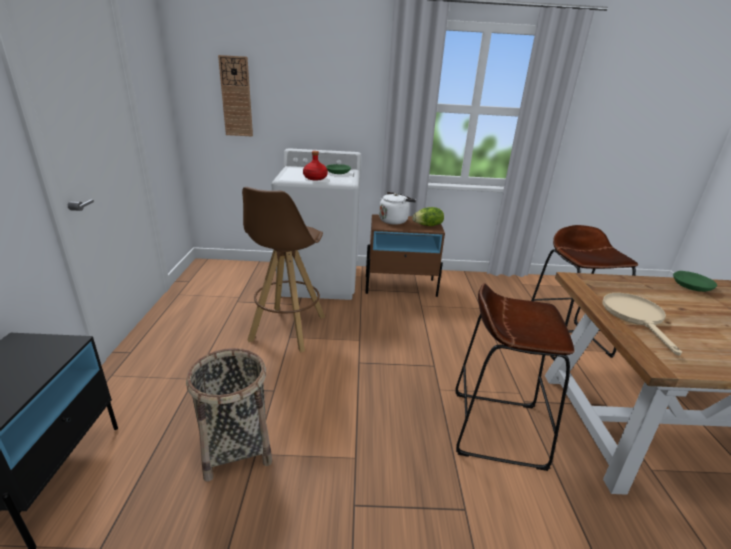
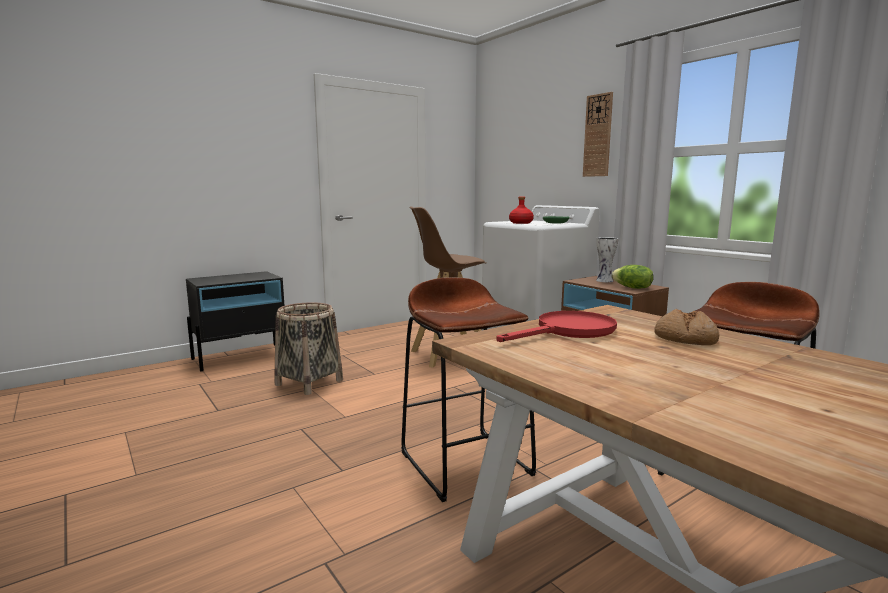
camera: 55 degrees right, 15 degrees down
(236, 97) = (511, 162): wall clock -> wall clock (598, 135)
(394, 220) = (605, 281): white kettle -> vase
(636, 317) = (568, 331): beige frying pan -> red frying pan
(664, 295) = (685, 339): none -> bread
(690, 286) = (779, 349): green bowl -> none

